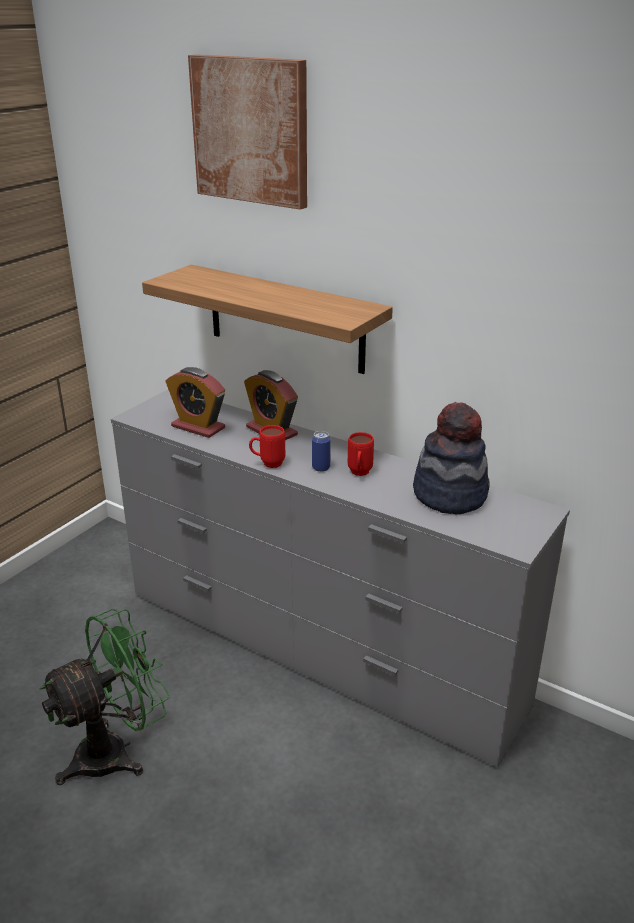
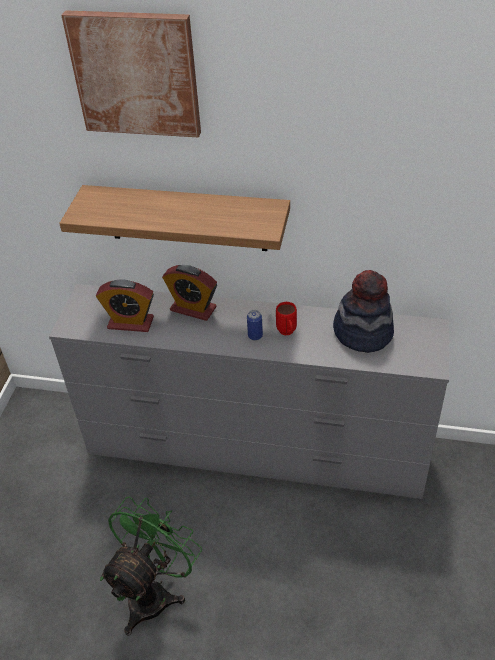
camera: 20 degrees left, 15 degrees up
(267, 464) = (212, 345): red mug -> none

